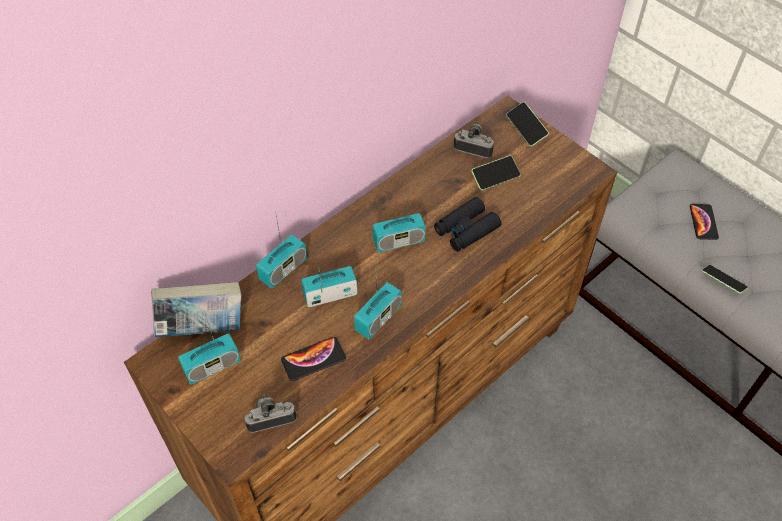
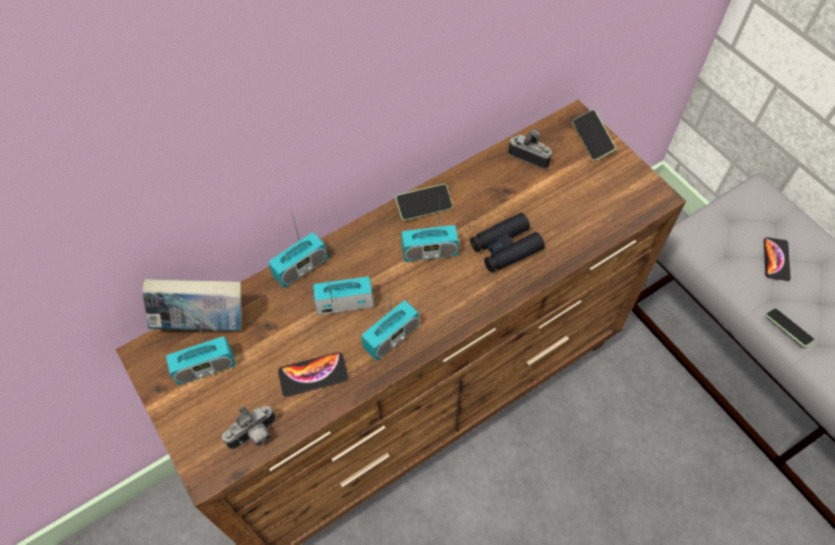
camera: 10 degrees right, 5 degrees up
(271, 418) = (255, 436): camera -> camera turned 150 degrees clockwise
(495, 177) = (548, 192): phone -> phone (424, 207)

